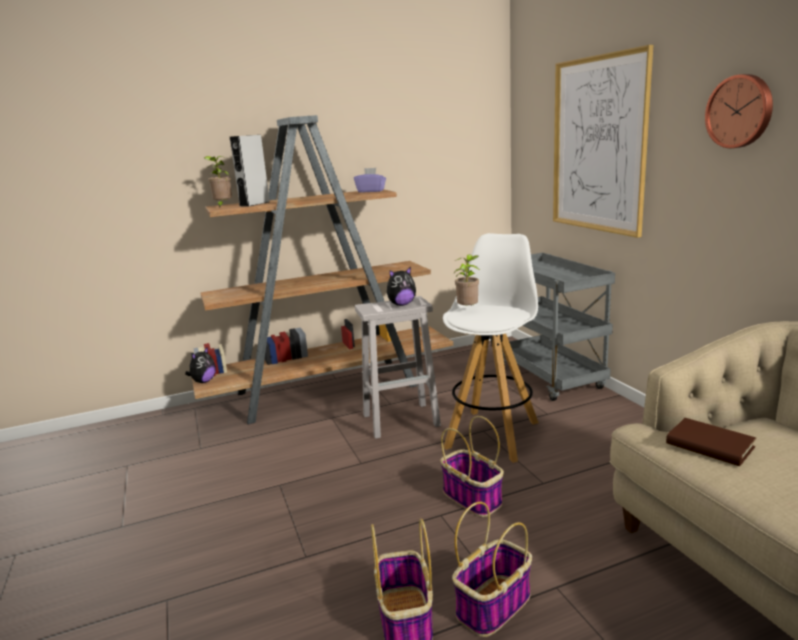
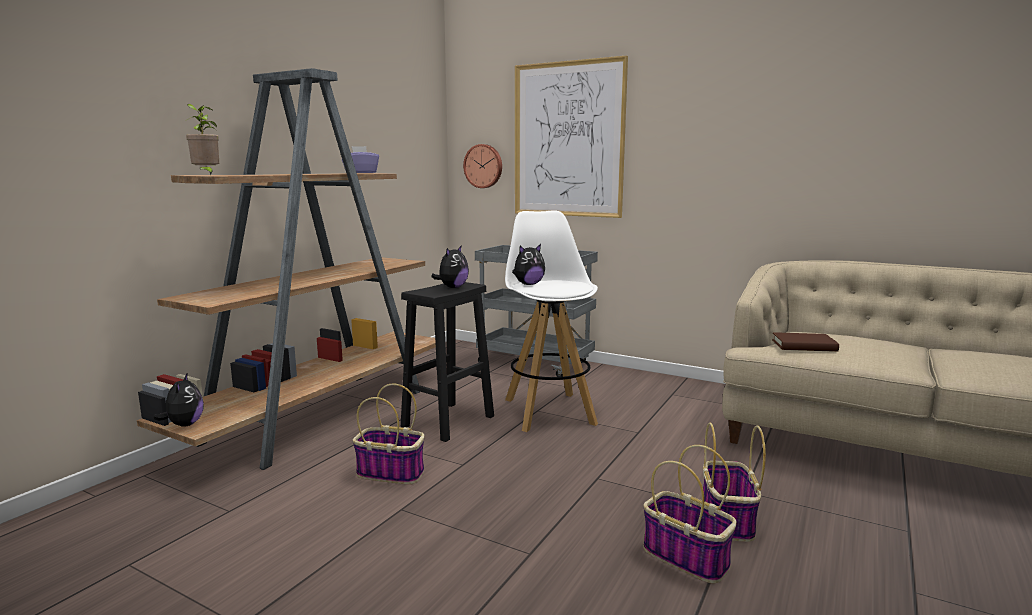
camera: 40 degrees left, 5 degrees down
(254, 204) = (250, 174): grey speaker -> none
(402, 420) = (449, 421): white stool -> black stool
(468, 310) = (528, 284): potted plant -> plush toy
(473, 498) = (604, 458): basket -> basket (392, 473)
(740, 111) = (714, 111): wall clock -> wall clock (484, 166)

